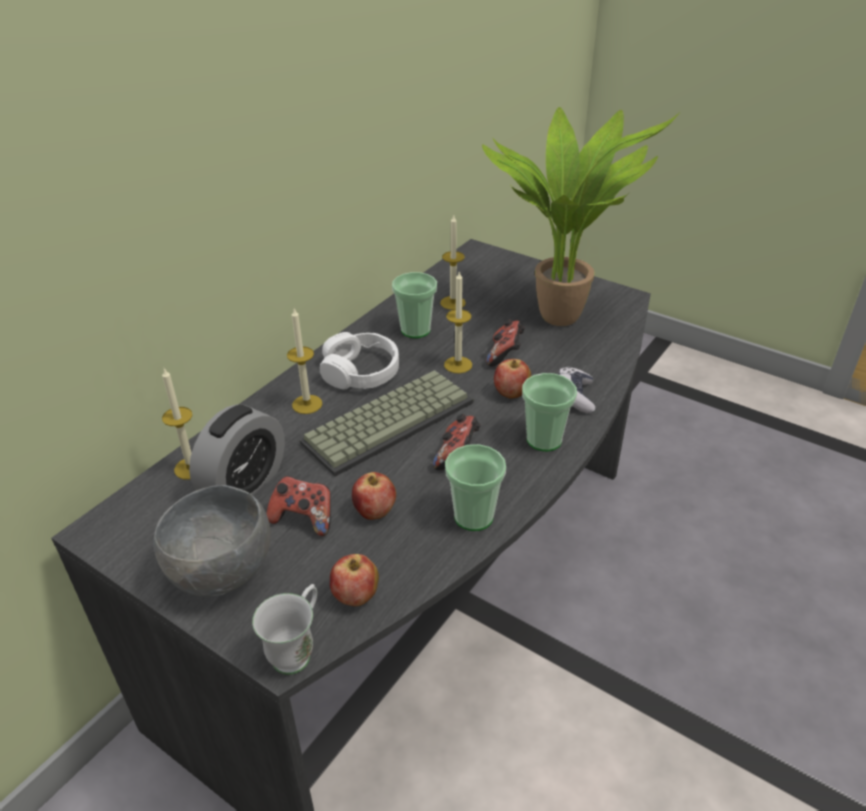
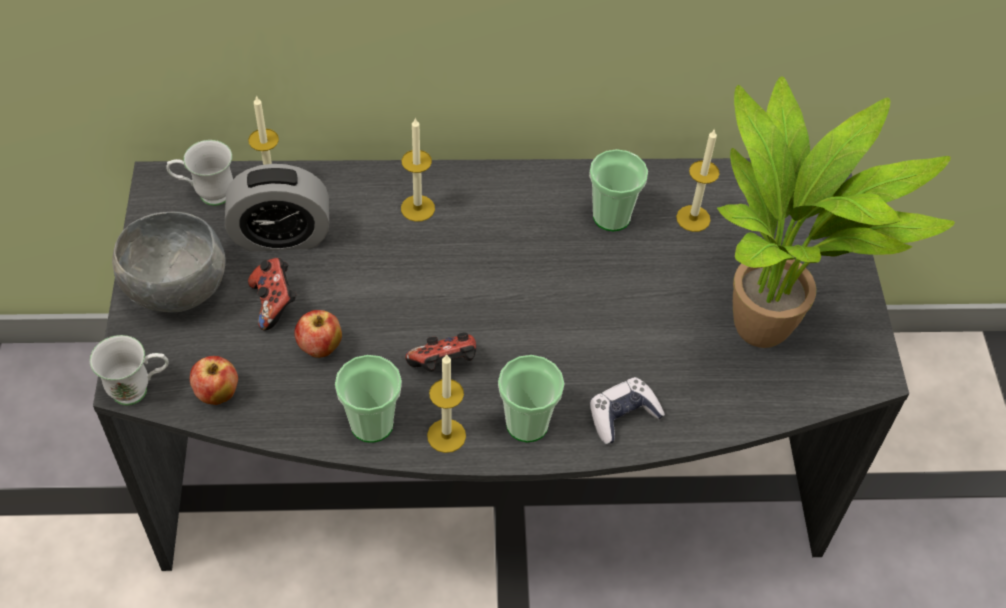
camera: 50 degrees right, 15 degrees up
(148, 508) = (206, 195): none -> white mug
(361, 372) = (501, 217): white headphones -> none
(389, 420) = (448, 283): keyboard -> none
(458, 365) = (584, 286): candle -> candle (446, 435)
(505, 355) = (639, 317): game controller -> none
(511, 393) = (577, 357): apple -> none

